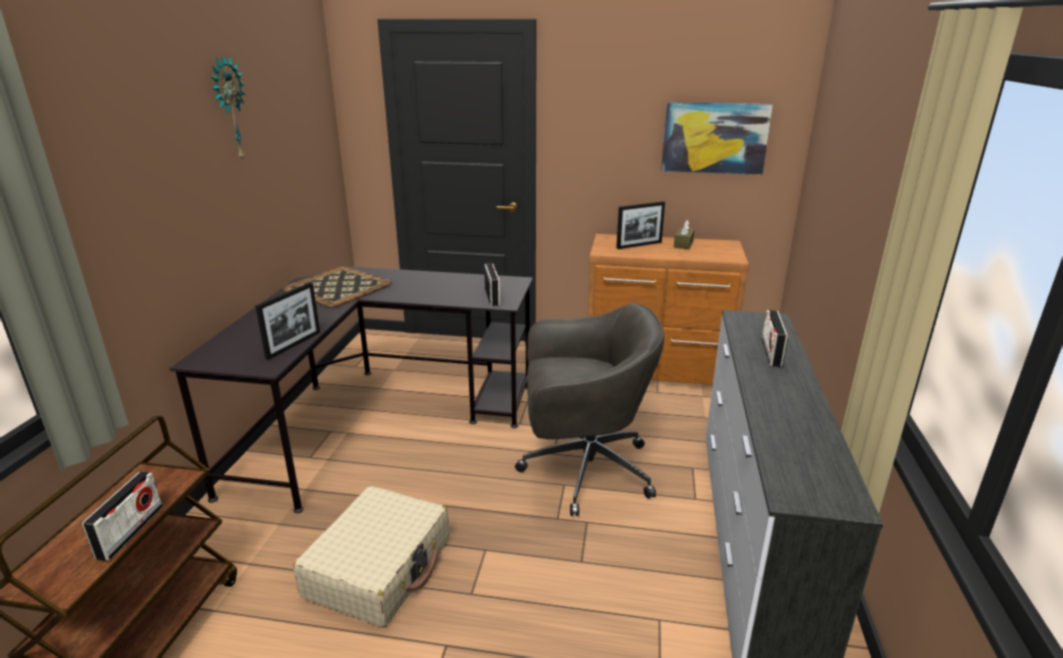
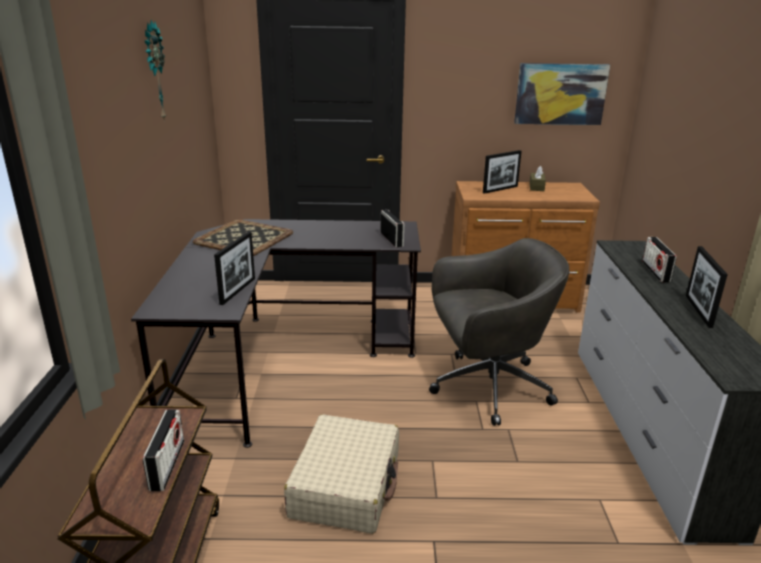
camera: 10 degrees left, 0 degrees up
(796, 405) = (698, 311): none -> picture frame

